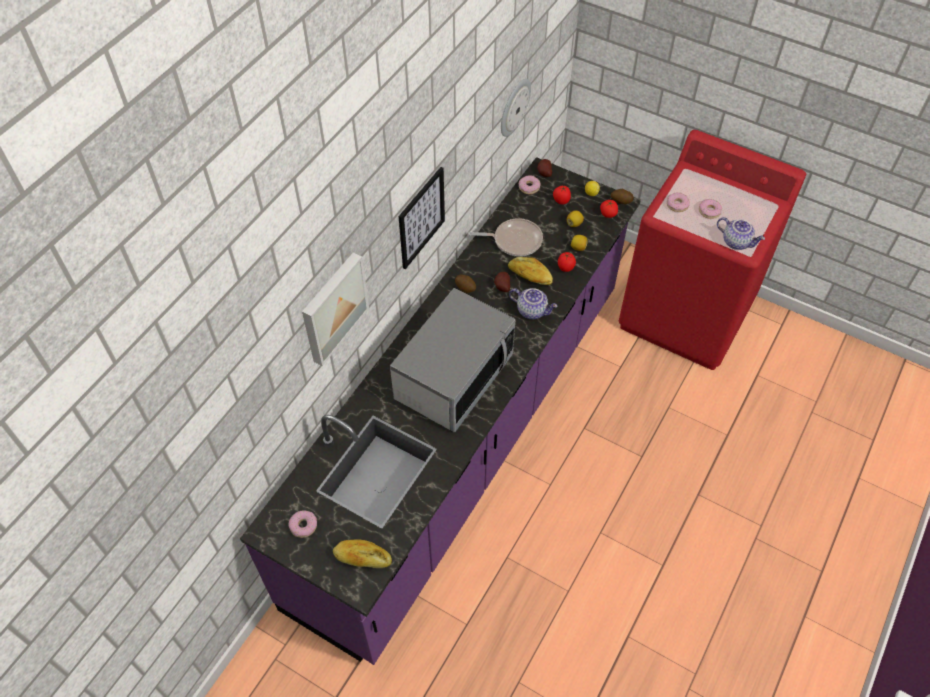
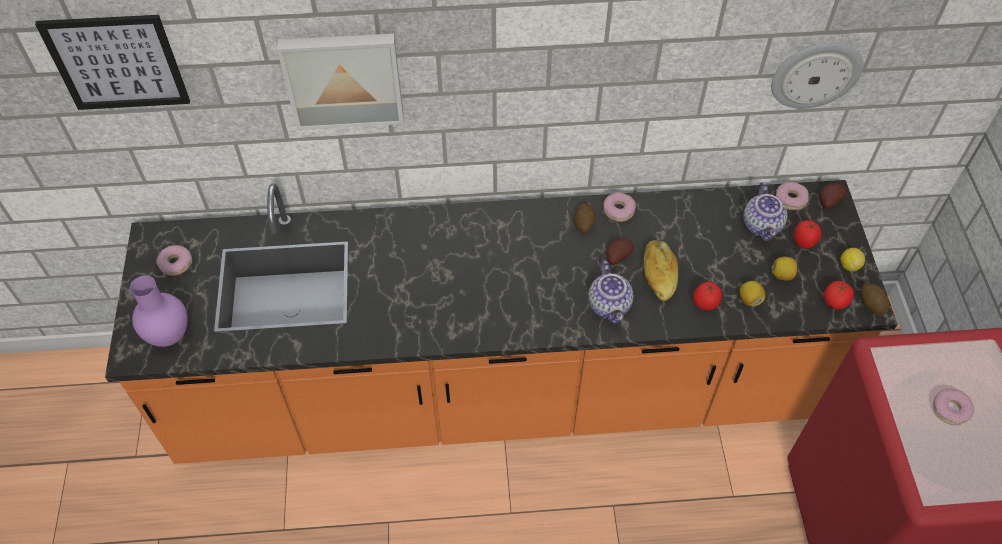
camera: 55 degrees right, 0 degrees up
(362, 558) = (168, 335): bread -> purple vase
(421, 218) = (555, 88): picture -> picture (117, 62)
(453, 377) = (452, 284): microwave -> none
(465, 439) = (501, 391): purple counter -> orange counter
(514, 240) = (696, 230): frying pan -> none
(677, 205) = (920, 364): donut -> donut (618, 210)
(737, 242) = (931, 473): teapot -> teapot (762, 226)

